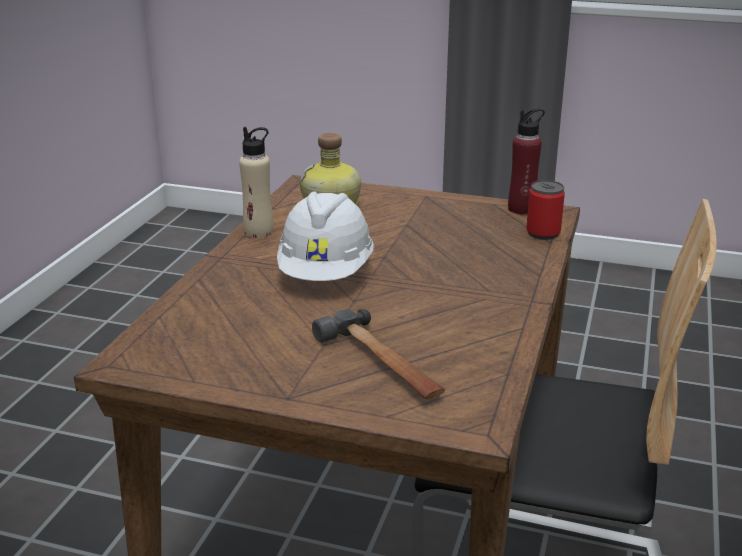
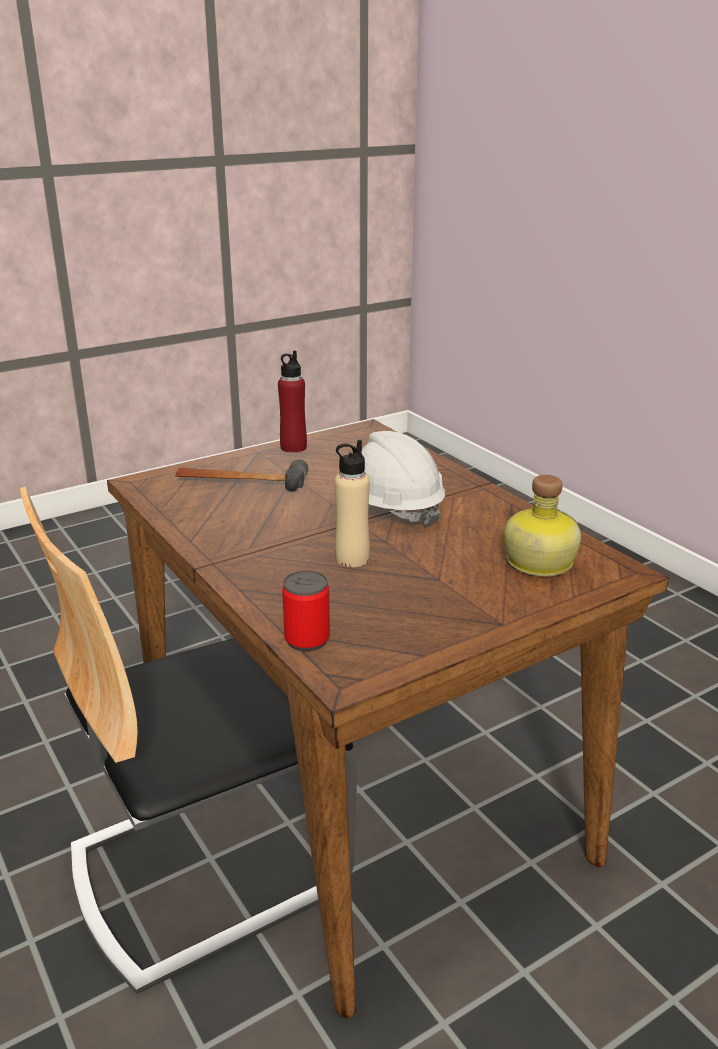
camera: 130 degrees right, 0 degrees up
(258, 231) = (513, 511): beige bottle -> beige bottle (352, 559)
(522, 209) = (382, 664): red bottle -> red bottle (293, 447)

